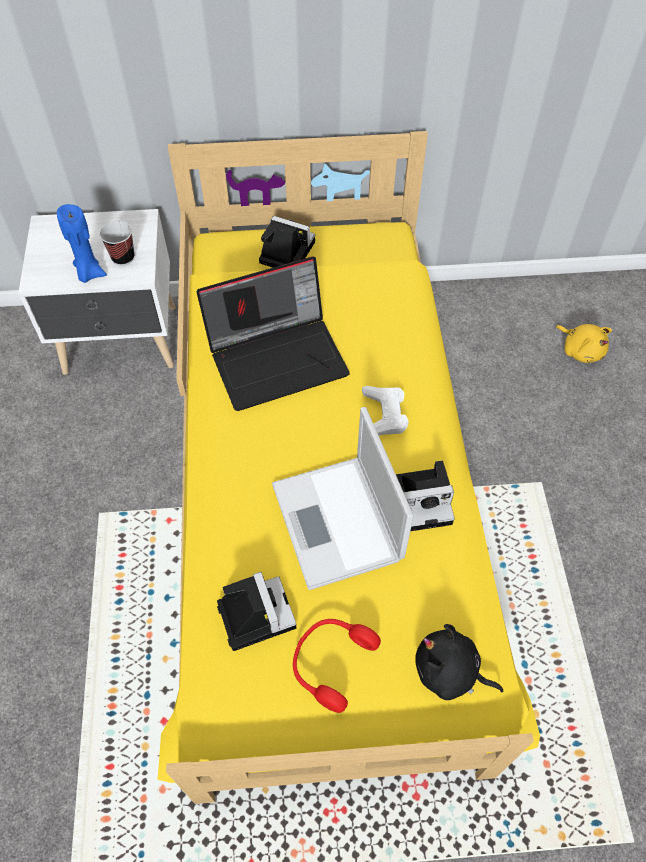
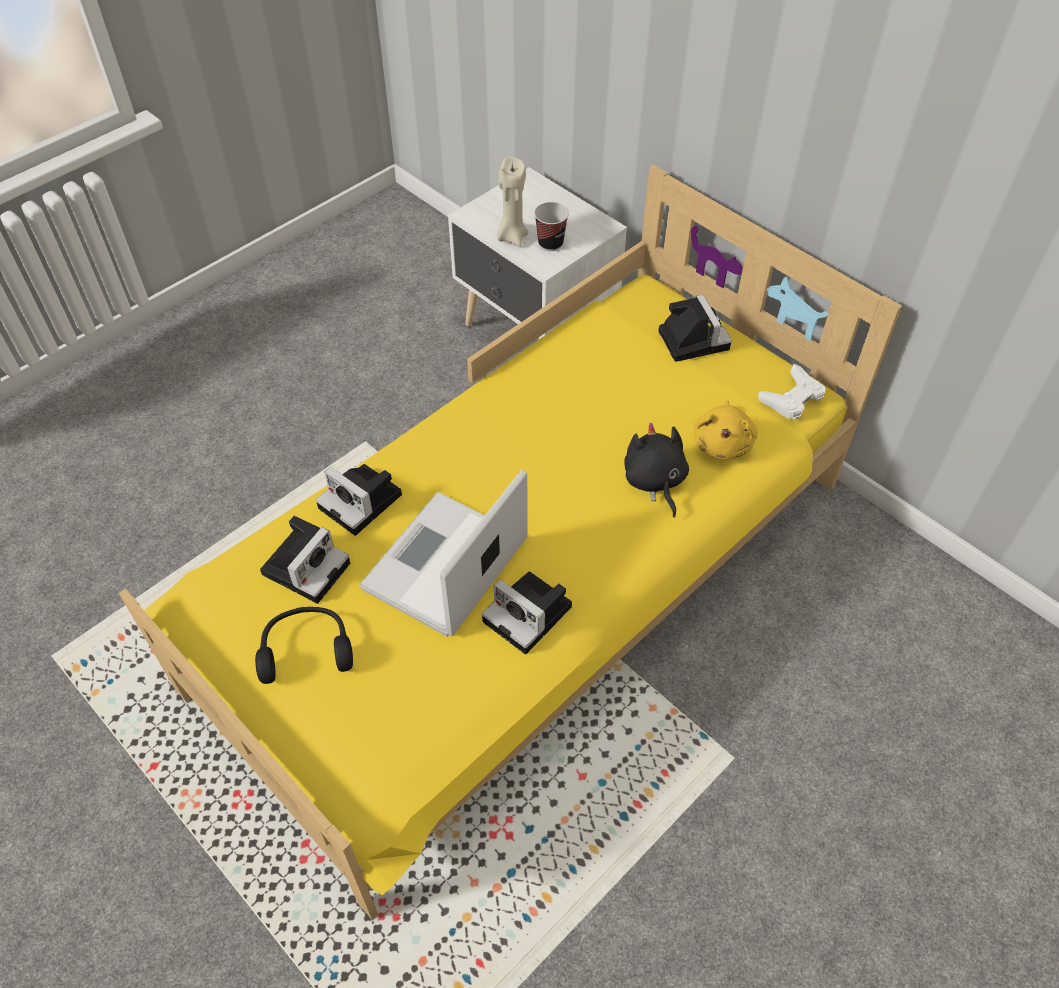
camera: 50 degrees right, 5 degrees down
(89, 273) = (512, 237): blue candle -> beige candle
(231, 537) = (363, 502): none -> camera
(278, 357) = (572, 411): laptop -> none
(330, 662) = (306, 649): red headphones -> black headphones
(384, 414) = (593, 525): white game controller -> white game controller (792, 398)
(450, 672) = (371, 748): black plush toy -> black plush toy (654, 481)
(581, 350) = (946, 691): yellow plush toy -> yellow plush toy (722, 443)

